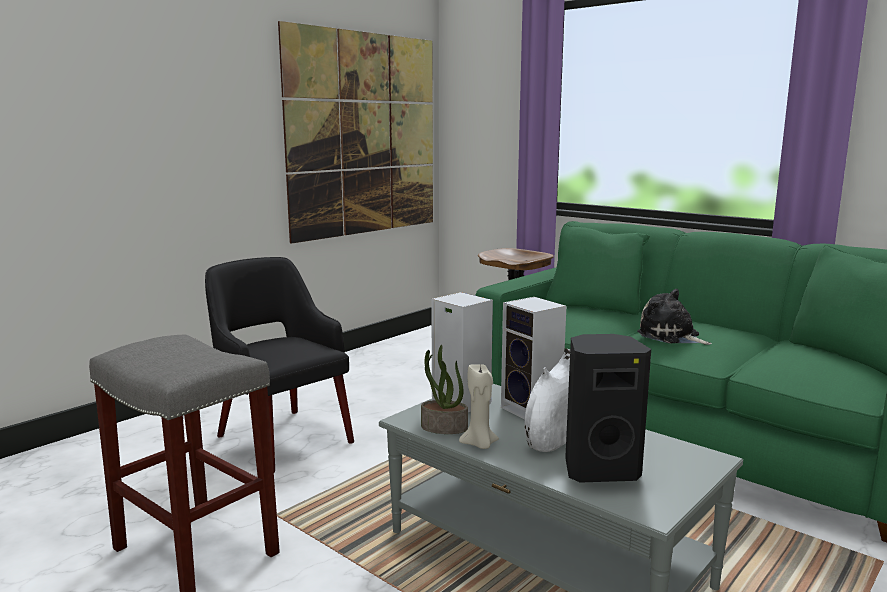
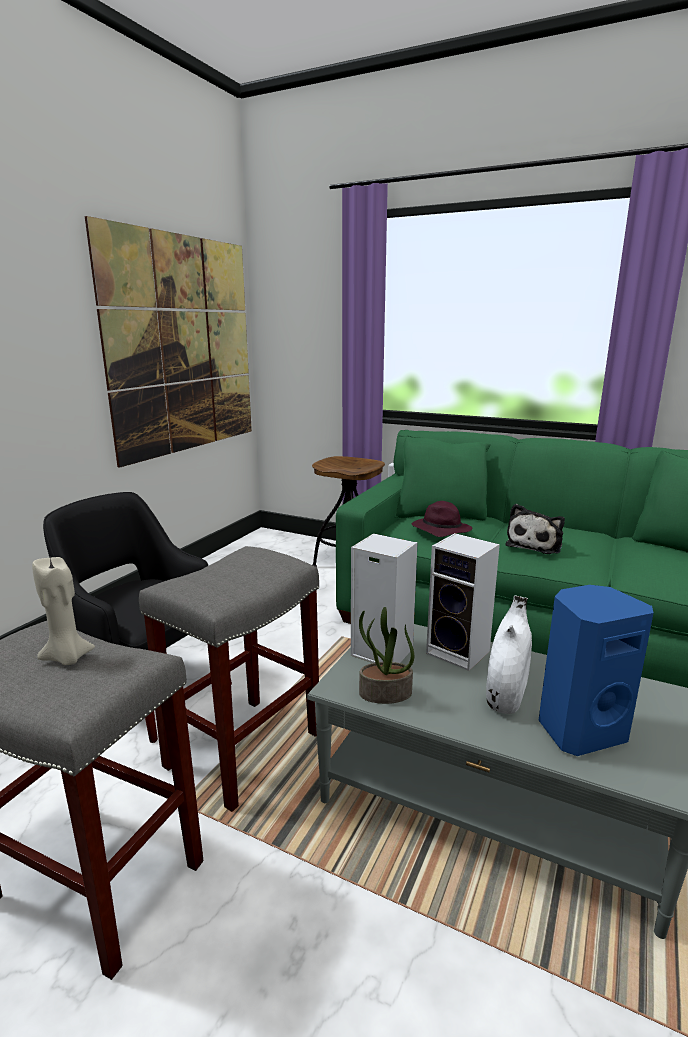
camera: 15 degrees left, 5 degrees up
(345, 487) = (245, 748): none -> grey stool
(479, 444) = (437, 713): beige candle -> beige candle (67, 658)
(579, 317) = (440, 530): none -> purple hat
(599, 469) = (579, 730): black speaker -> blue speaker
(671, 336) = (535, 545): plush toy -> plush toy turned 90 degrees counterclockwise

